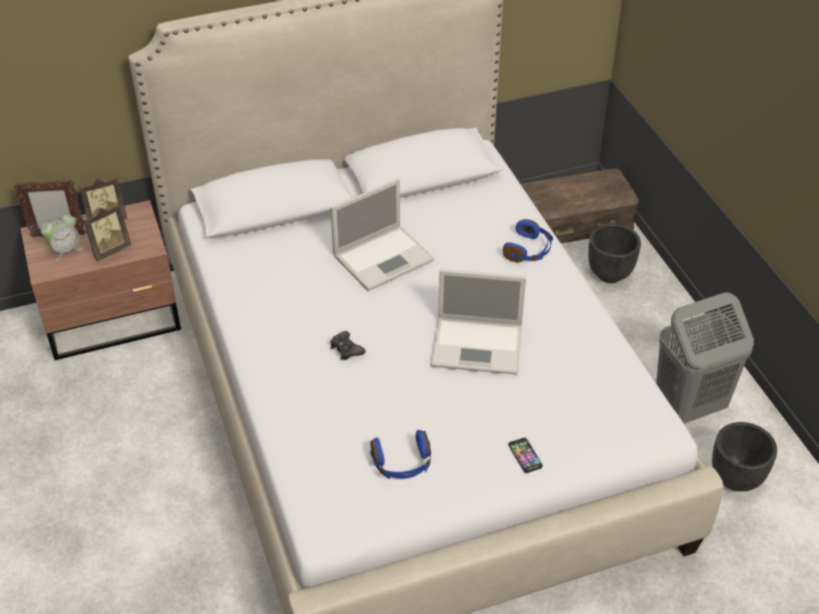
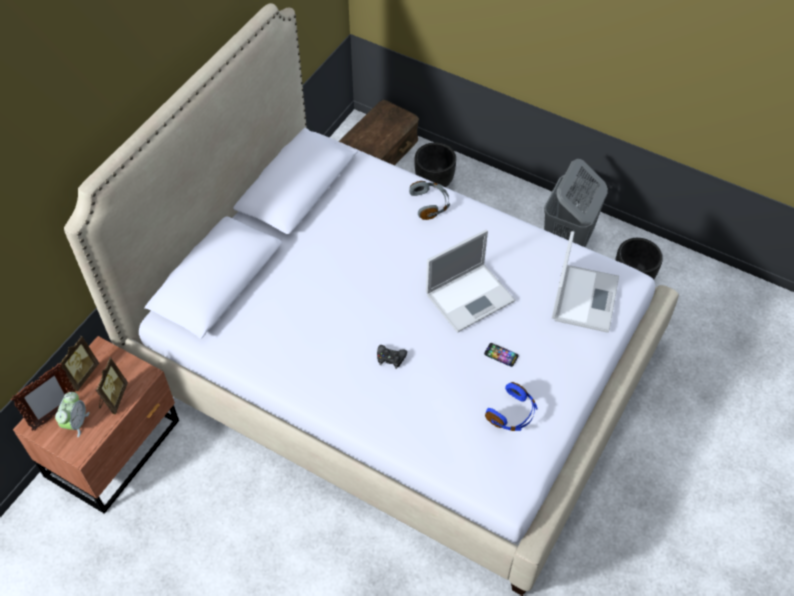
camera: 40 degrees left, 10 degrees up
(384, 257) = (342, 270): laptop -> laptop (585, 297)
(525, 455) = (574, 354): phone -> phone (501, 355)
(528, 250) = (430, 204): blue headphones -> grey headphones

